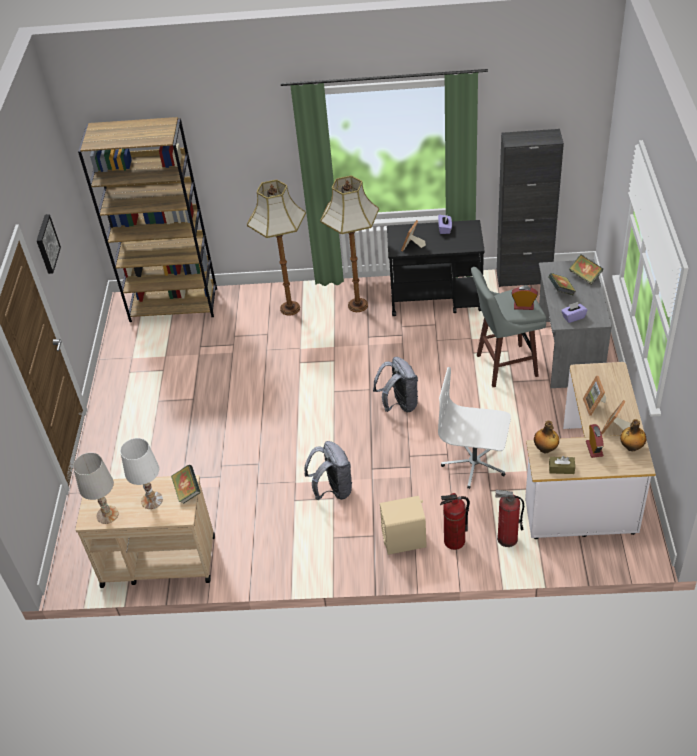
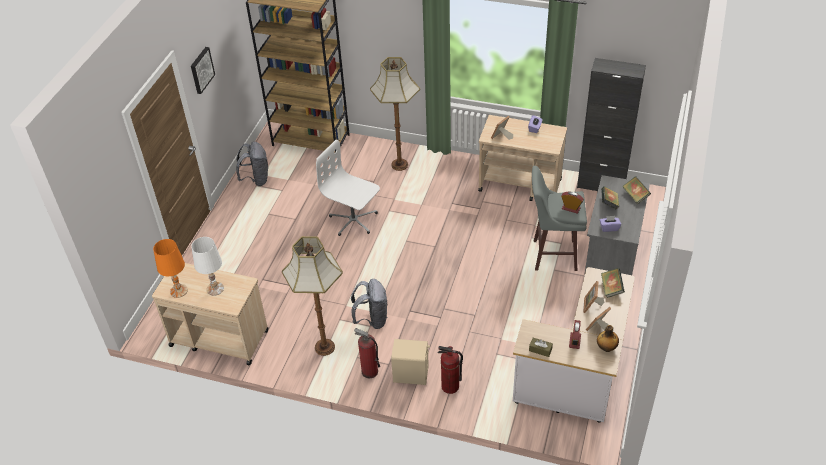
camera: 15 degrees right, 0 degrees up
(107, 514) = (178, 291): white table lamp -> orange table lamp
(187, 491) = (244, 288): book -> book (611, 288)
(357, 306) = (454, 175): floor lamp -> floor lamp (324, 348)
(399, 404) = (453, 264): grey backpack -> grey backpack (256, 179)
(436, 299) = (520, 185): black cart -> beige cart
(474, 463) = (493, 328): white office chair -> white office chair (353, 220)
(507, 538) = (493, 396): fire extinguisher -> fire extinguisher (369, 371)
(545, 449) = (534, 330): bottle -> none

